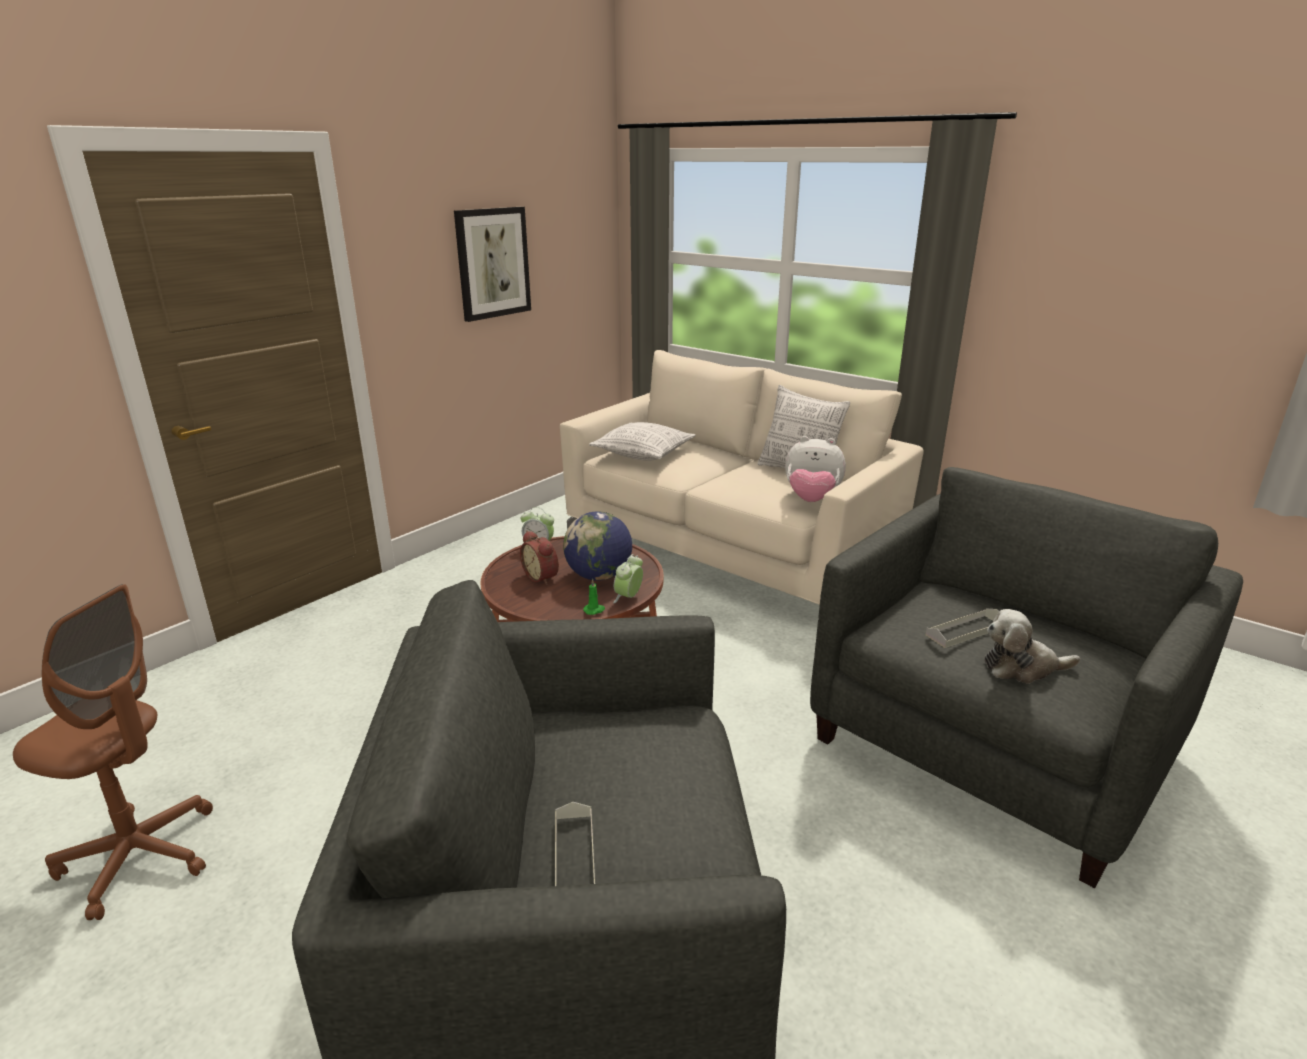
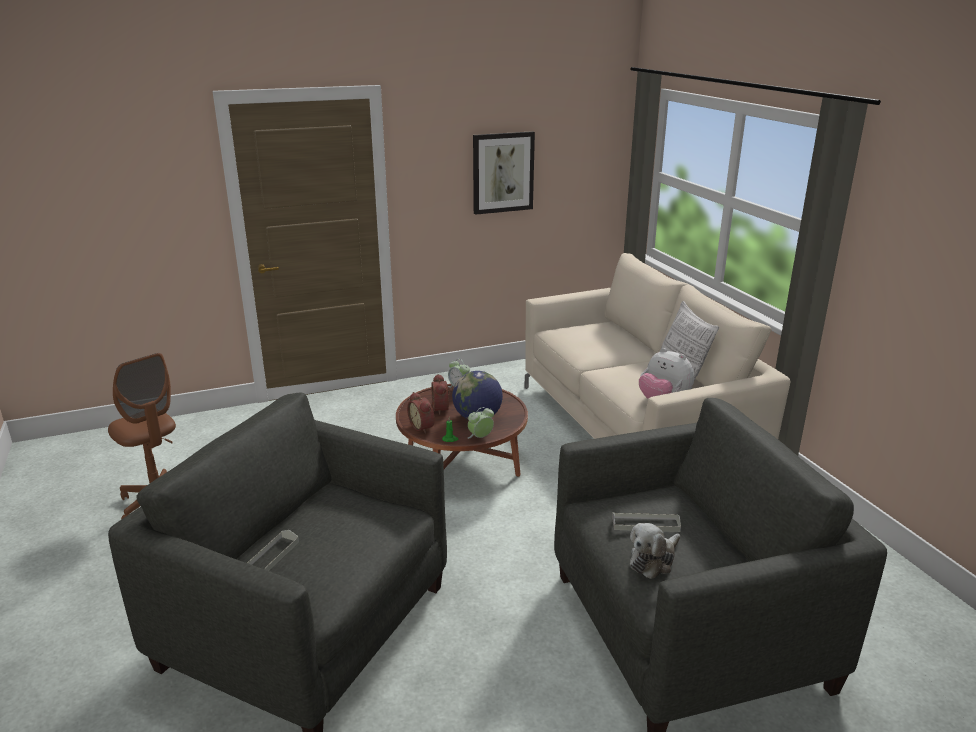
camera: 30 degrees right, 0 degrees up
(541, 605) = (423, 427): none -> alarm clock
(644, 453) = (579, 335): pillow -> none
(1022, 667) = (653, 560): plush toy -> plush toy turned 75 degrees counterclockwise

